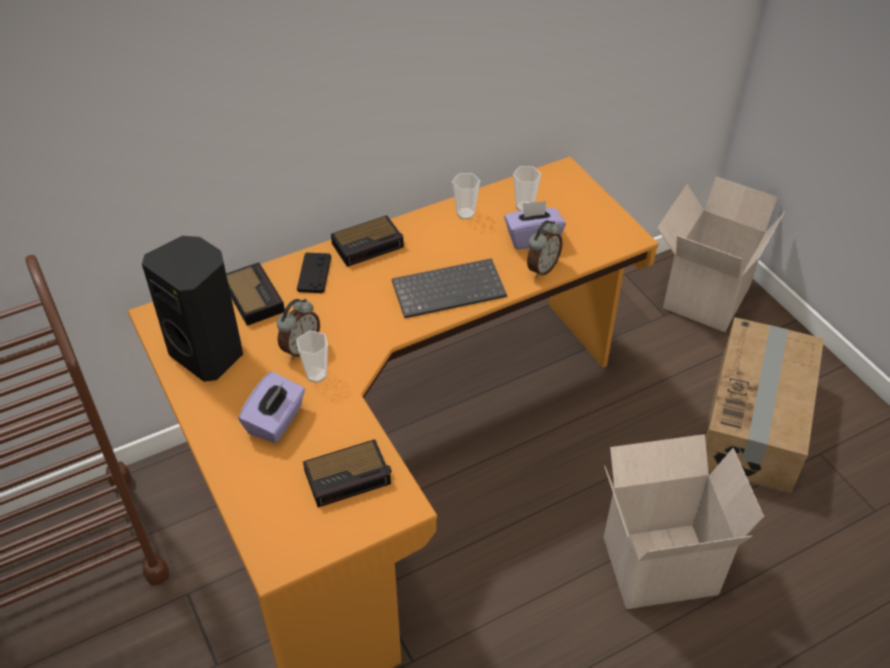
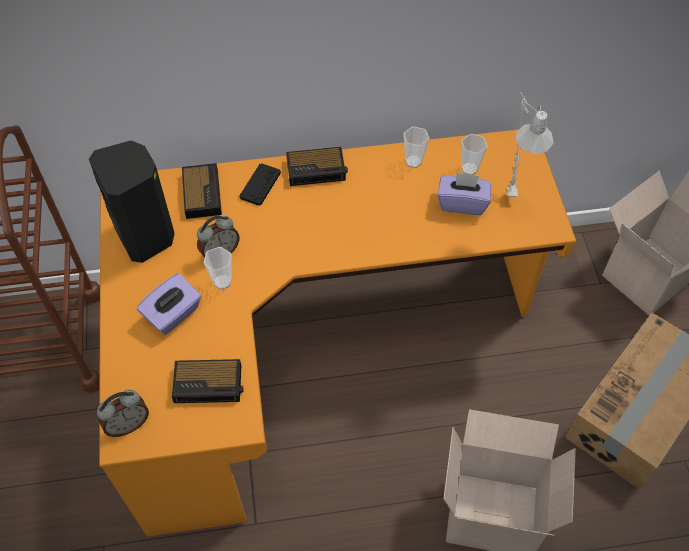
camera: 20 degrees right, 10 degrees up
(449, 289) = (367, 233): keyboard -> none
(542, 268) = (456, 236): alarm clock -> alarm clock (128, 424)
(571, 212) = (509, 186): none -> grey table lamp

